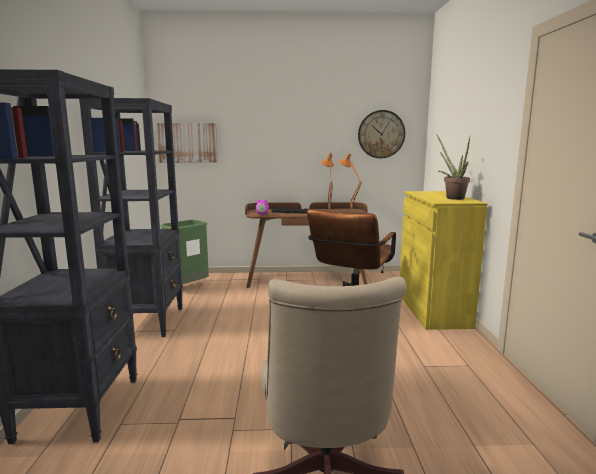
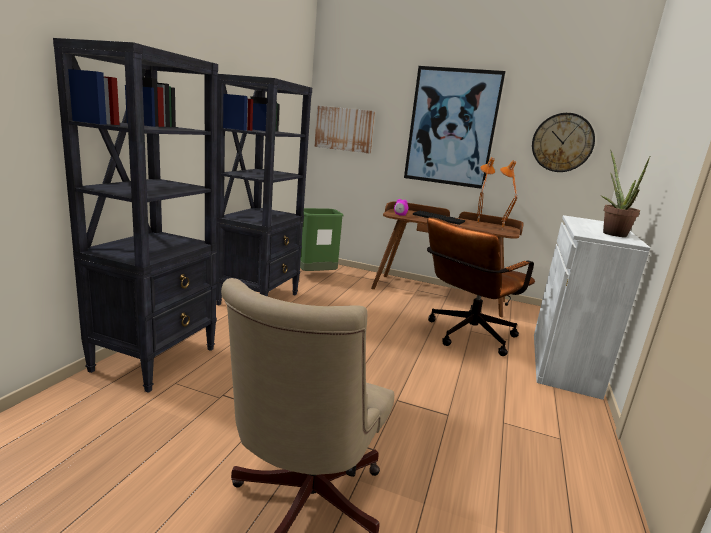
camera: 20 degrees right, 5 degrees up
(289, 131) = (451, 128): none -> picture
(433, 310) = (564, 363): yellow cabinet -> white cabinet

